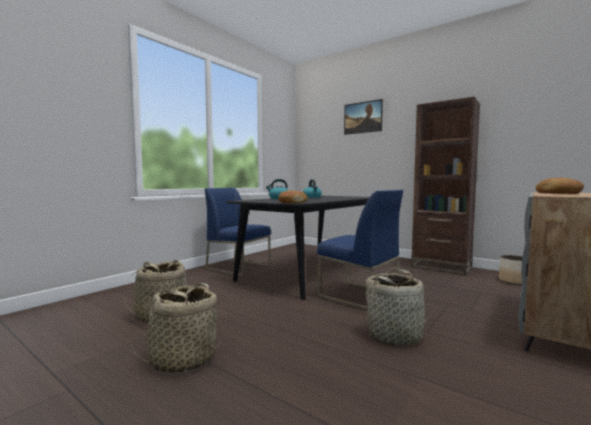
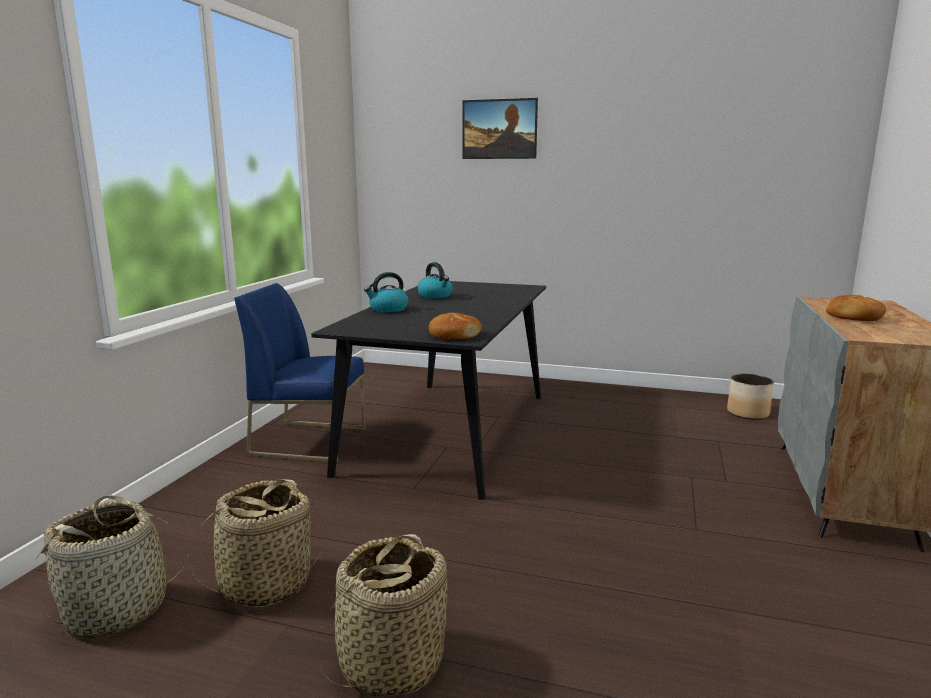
camera: 20 degrees left, 10 degrees up
(359, 296) = (562, 476): blue chair -> none
(395, 335) = (660, 545): basket -> basket (118, 609)
(441, 267) = (640, 396): brown bookcase -> none

